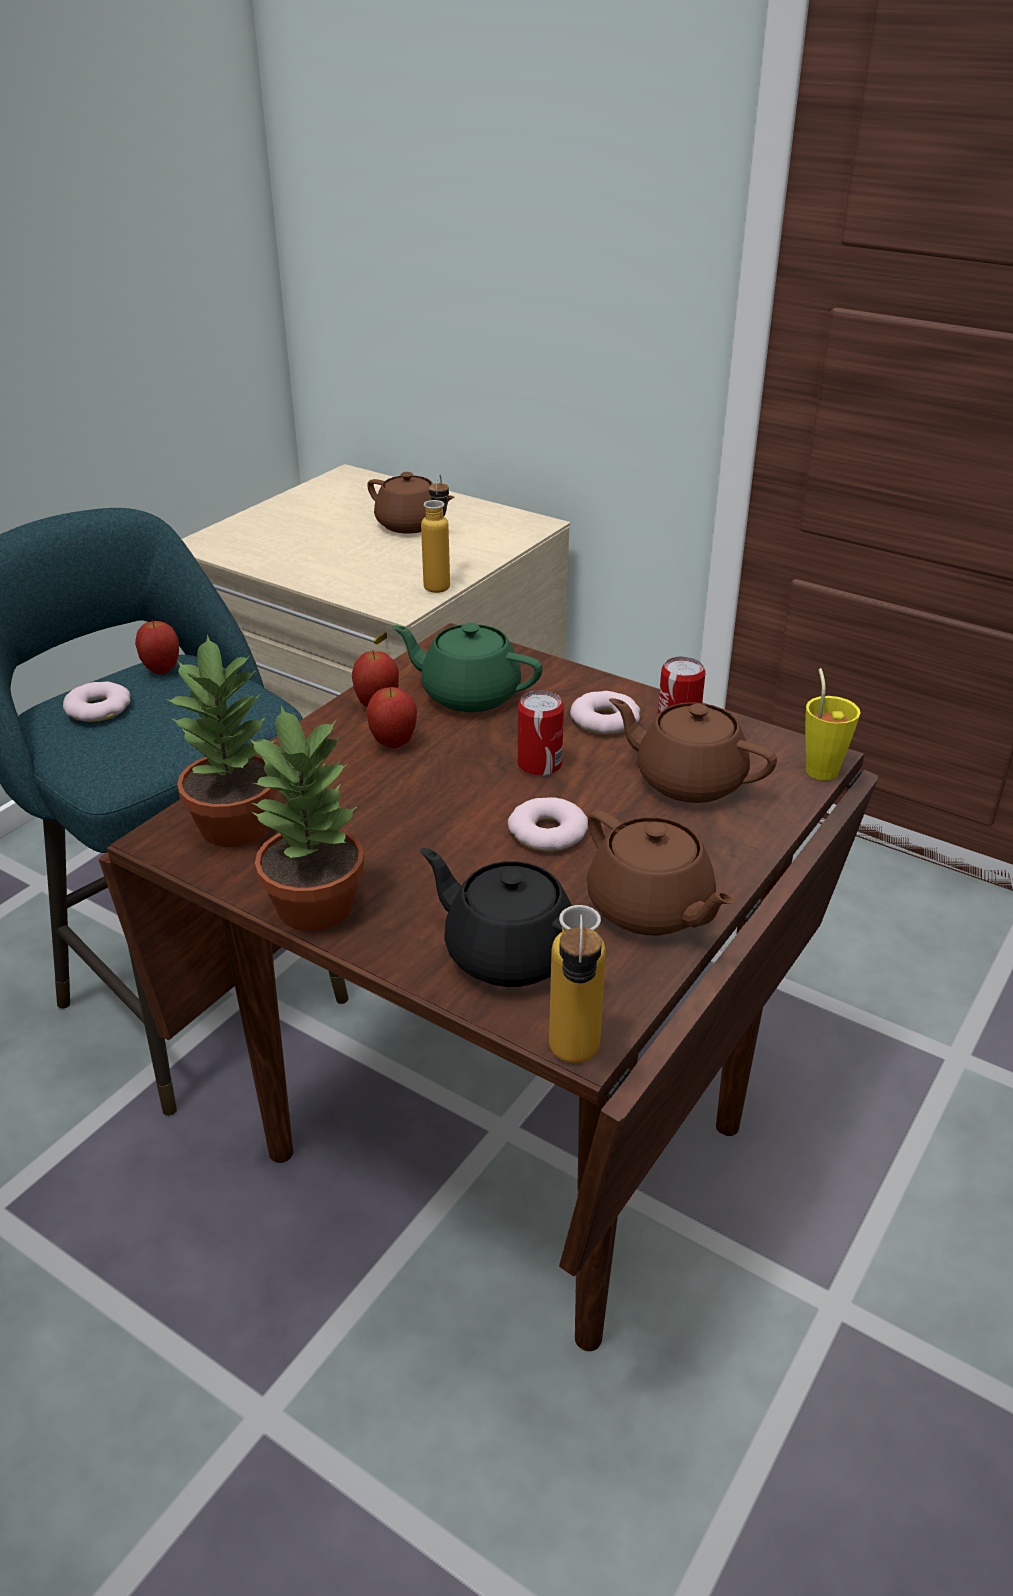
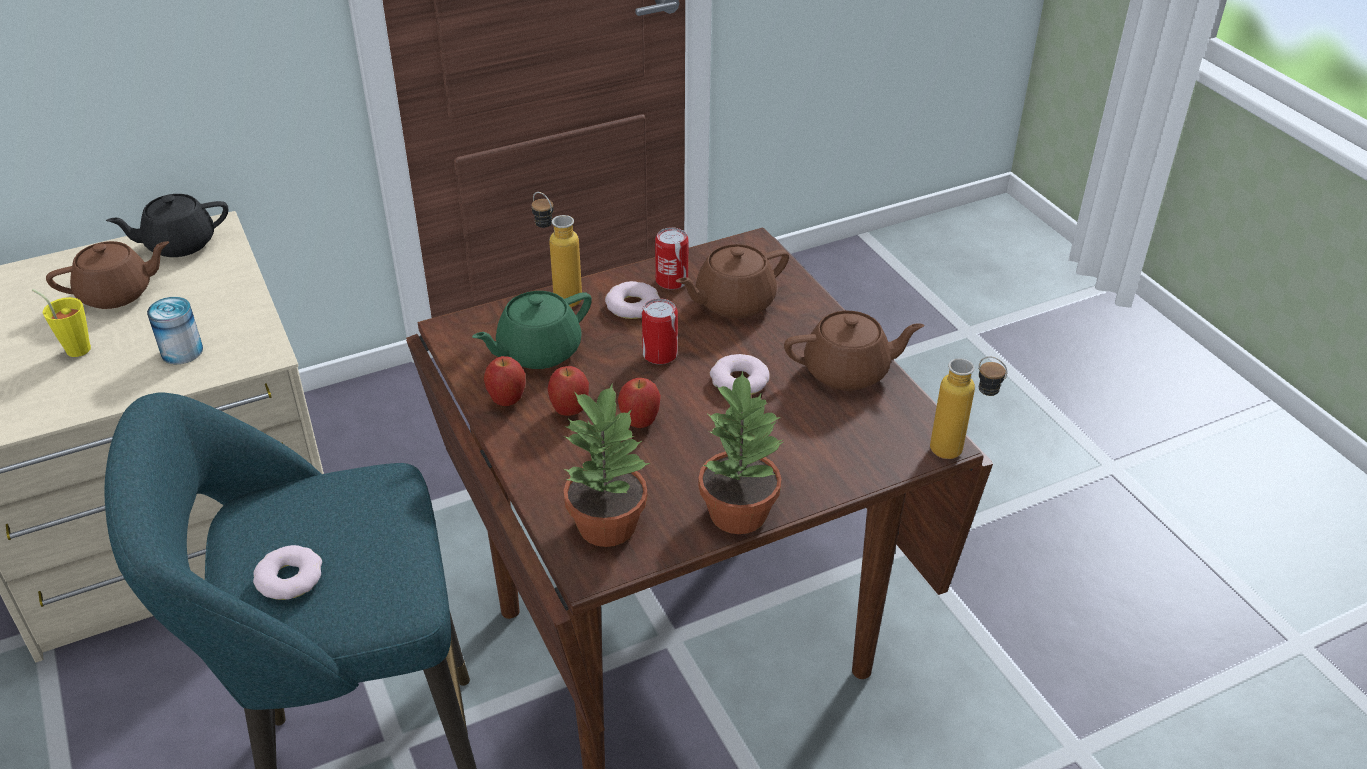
camera: 60 degrees left, 5 degrees up
(162, 670) = (263, 519): apple -> apple (639, 422)
(369, 575) = (182, 351): none -> can
(439, 583) = (249, 318): bottle -> bottle (559, 296)
(508, 953) = (848, 443): black teapot -> black teapot (179, 244)
(821, 766) = (763, 248): yellow cup -> yellow cup (74, 347)

